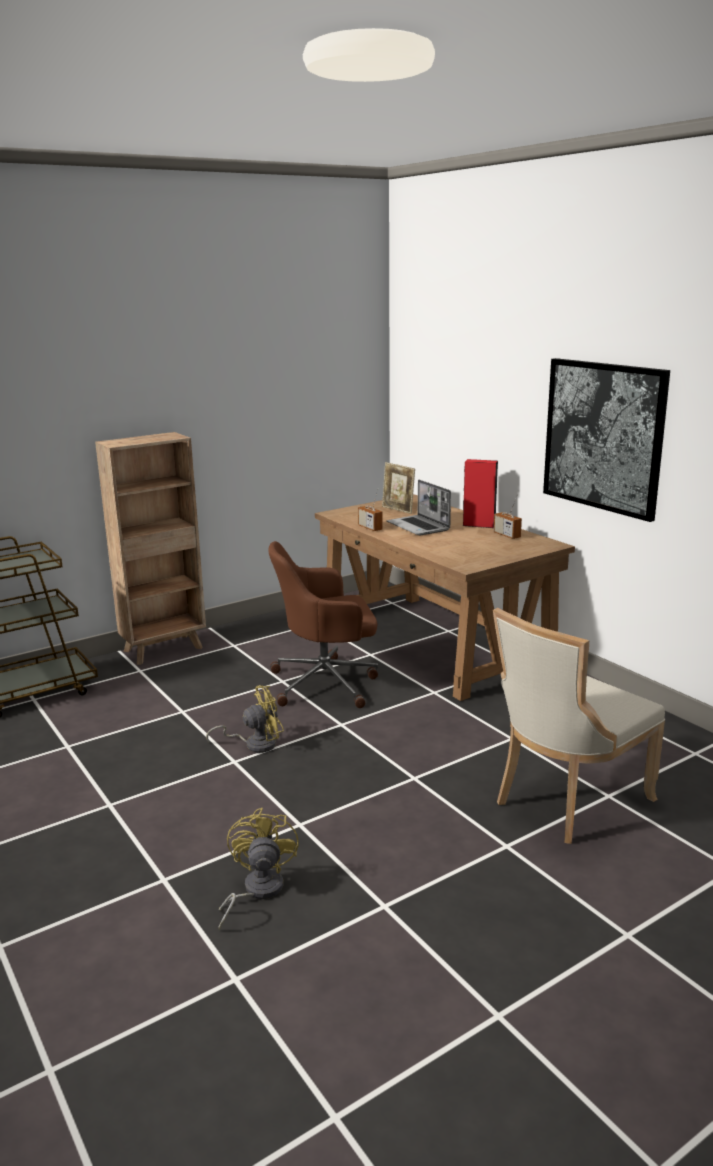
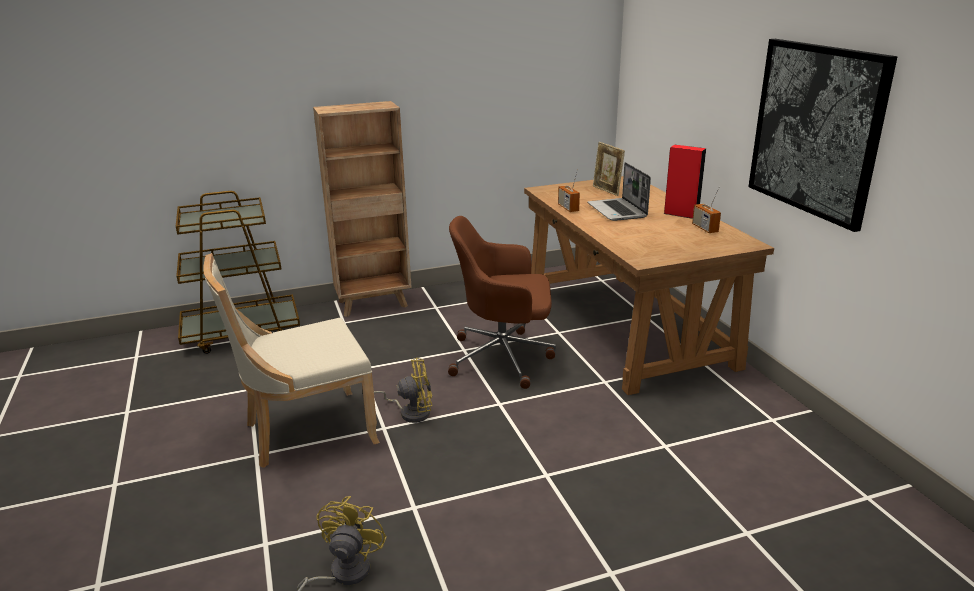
camera: 15 degrees right, 5 degrees up
(566, 801) = (697, 531): beige chair -> beige chair (305, 432)

